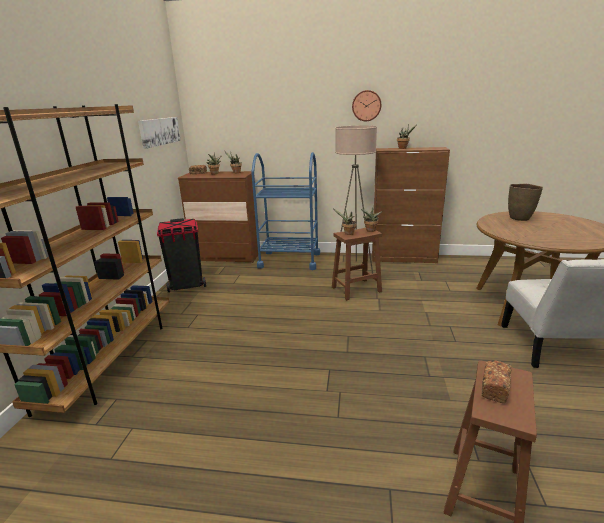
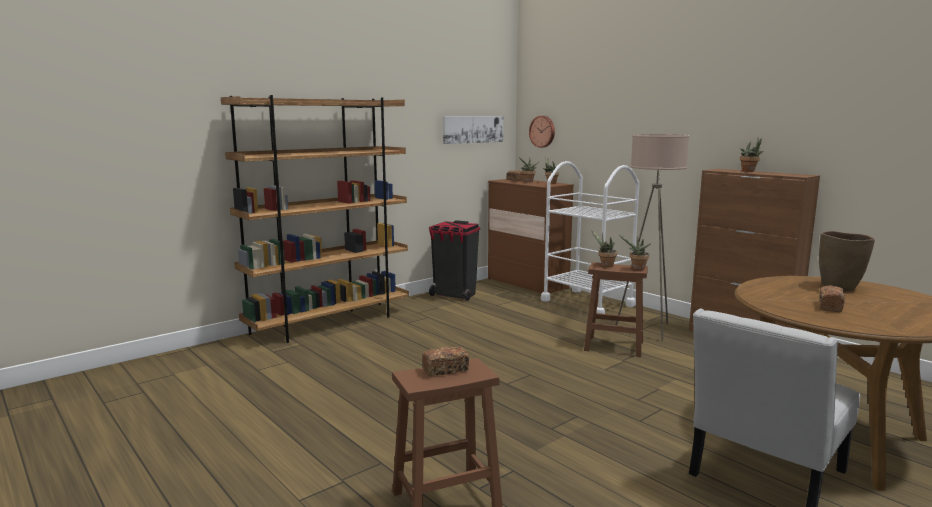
camera: 40 degrees right, 10 degrees down
(289, 260) = (587, 303): blue cart -> white cart
(366, 105) = (710, 110): wall clock -> wall clock (543, 131)
(552, 233) = (830, 306): none -> bread

